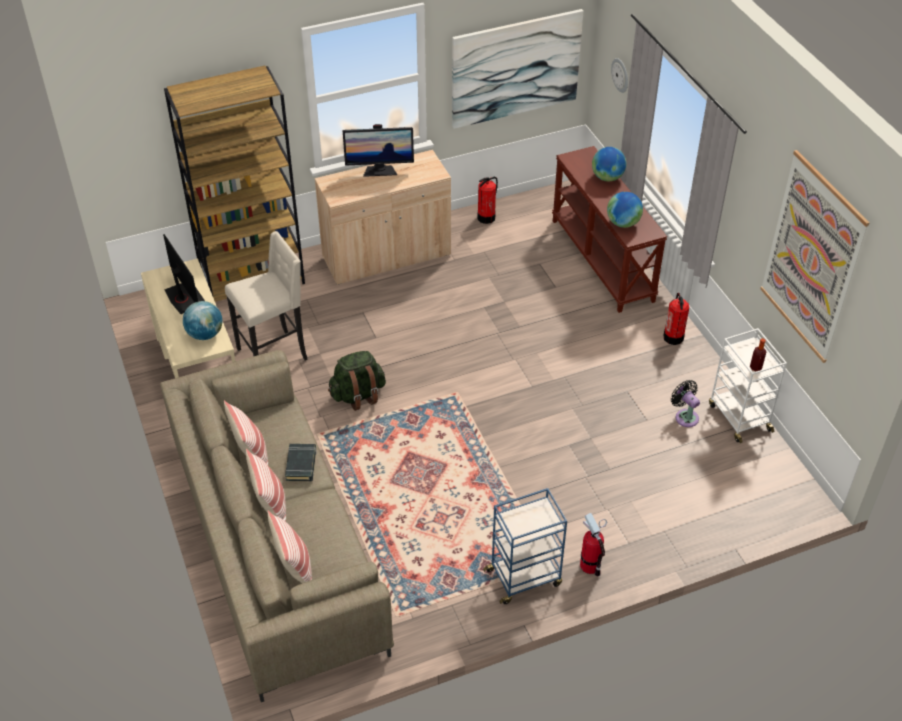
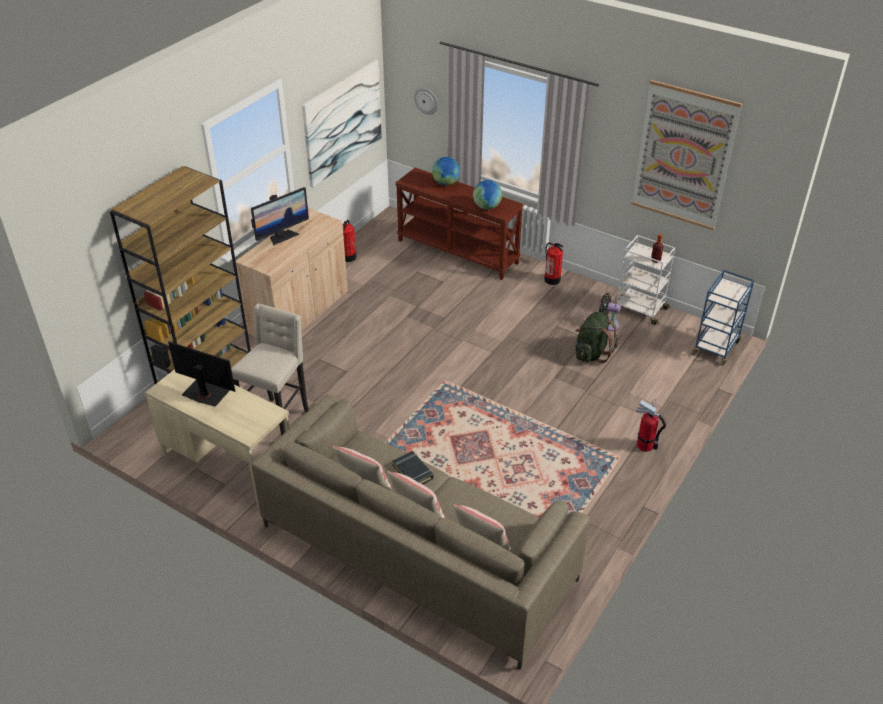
camera: 35 degrees left, 5 degrees down
(205, 334) = (253, 411): globe -> none
(358, 395) = (374, 417): green backpack -> green backpack (591, 353)
(524, 577) = (612, 476): blue cart -> blue cart (715, 347)

